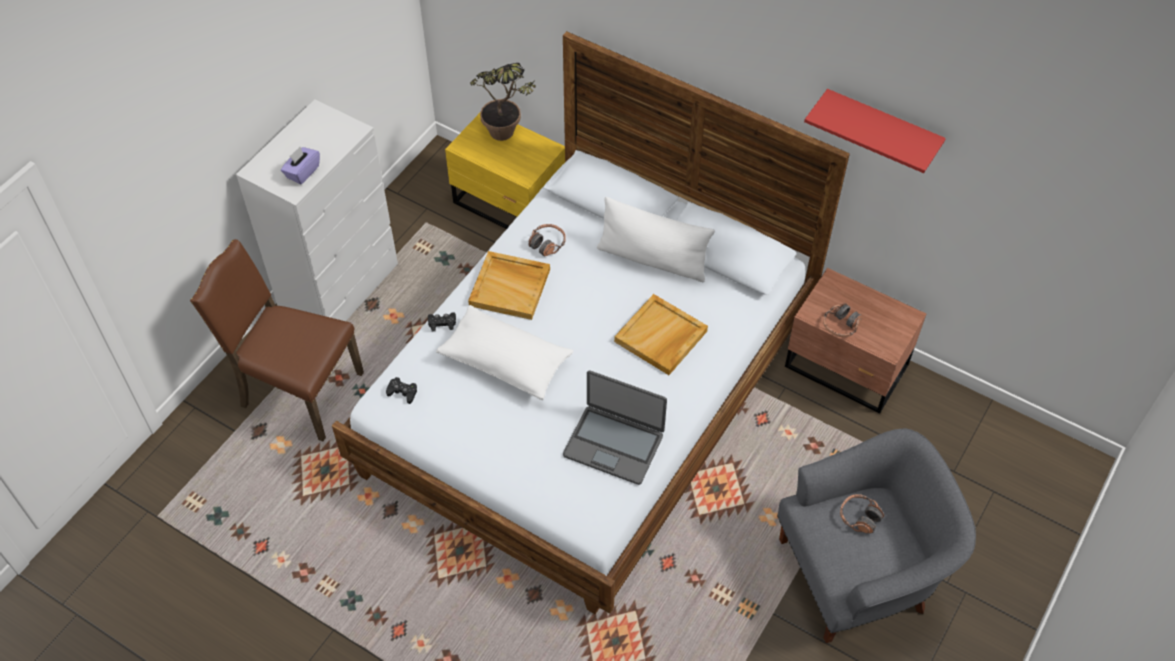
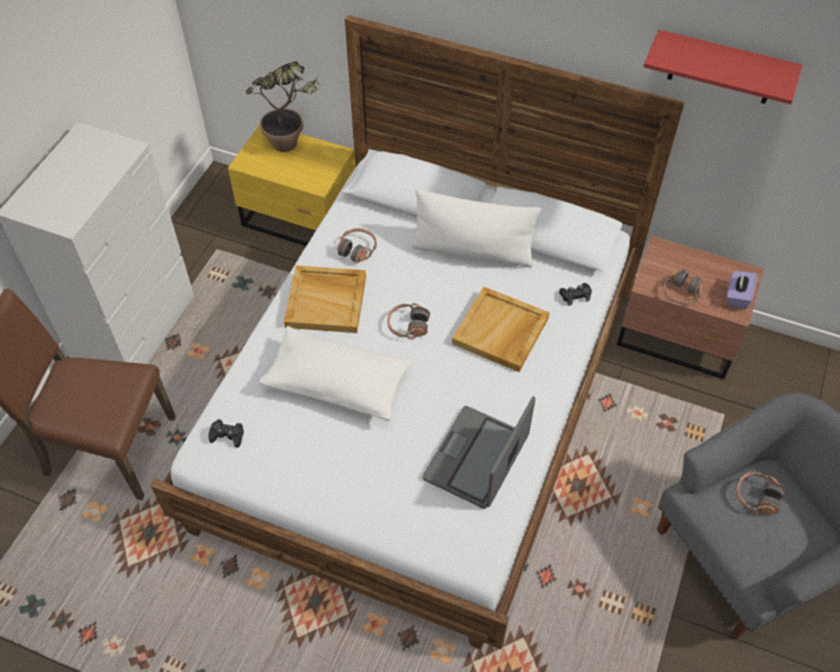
camera: 10 degrees left, 0 degrees up
(302, 172) = (74, 202): purple tissue box -> purple tissue box (737, 296)
(442, 323) = (258, 350): black game controller -> black game controller (575, 296)
(578, 320) = (408, 325): none -> headphones
(614, 444) = (477, 458): laptop -> laptop turned 105 degrees clockwise

